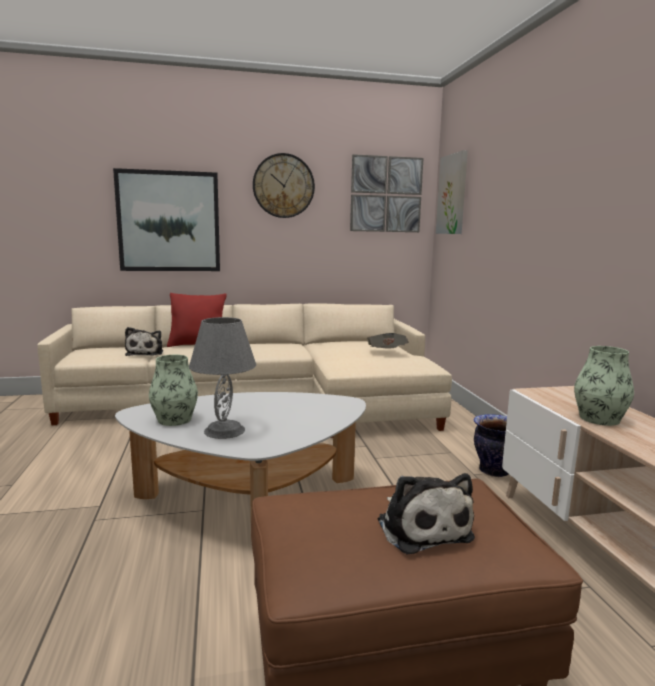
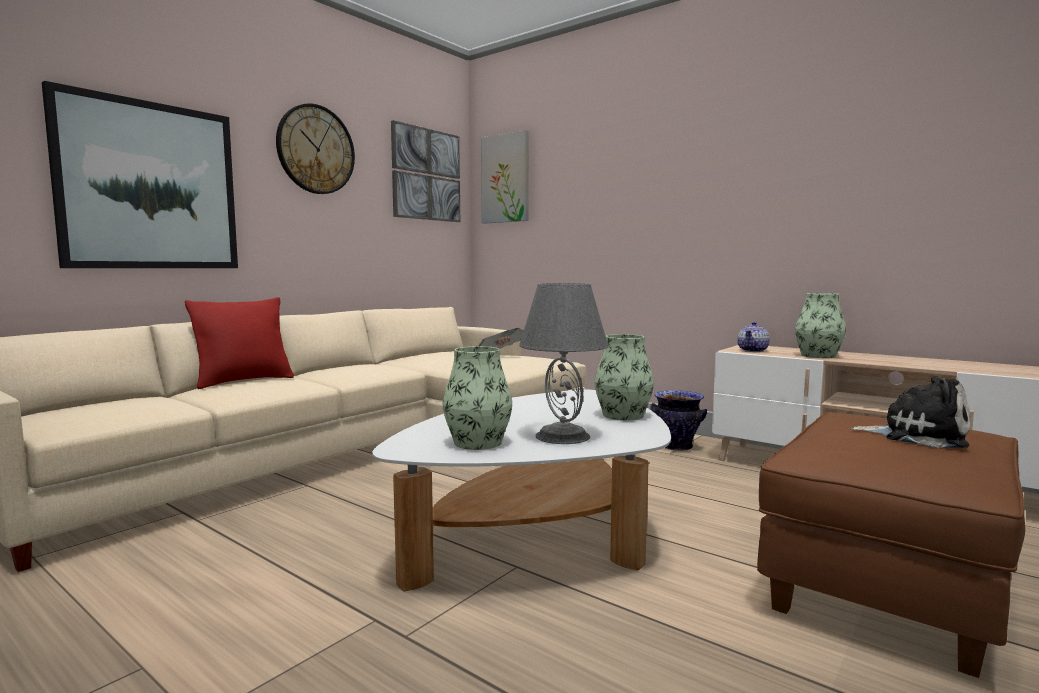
camera: 40 degrees left, 5 degrees down
(146, 353) = (181, 400): plush toy -> none
(308, 427) = (623, 415): none -> vase
(552, 396) = (753, 350): none -> teapot

